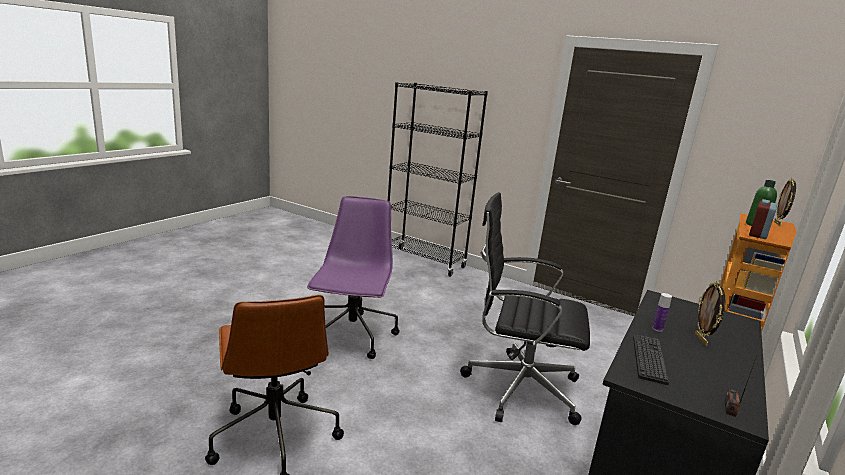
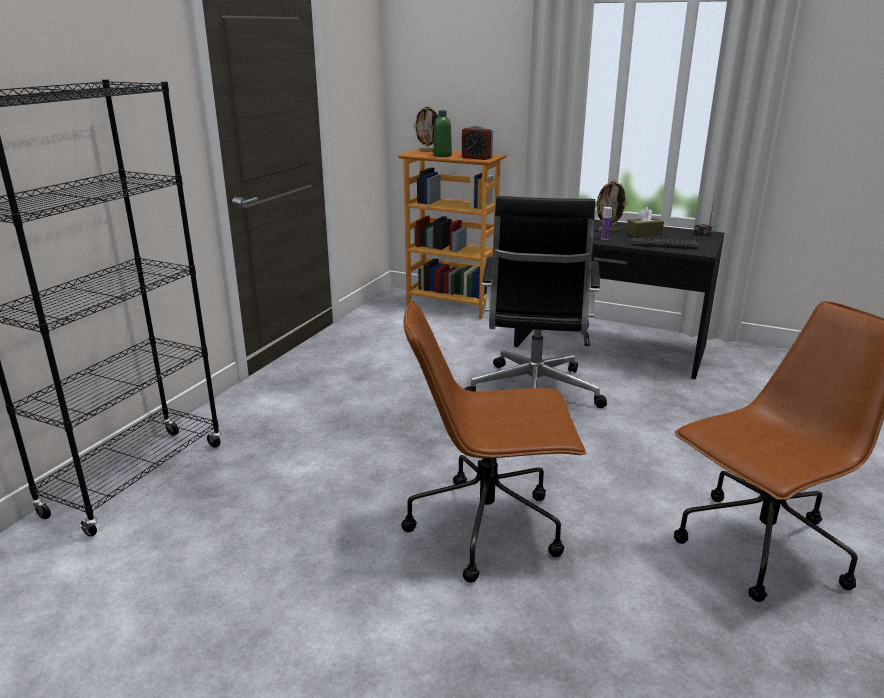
camera: 95 degrees left, 5 degrees up
(351, 337) = (488, 526): purple office chair -> brown office chair
(701, 360) = (644, 233): none -> brown tissue box

